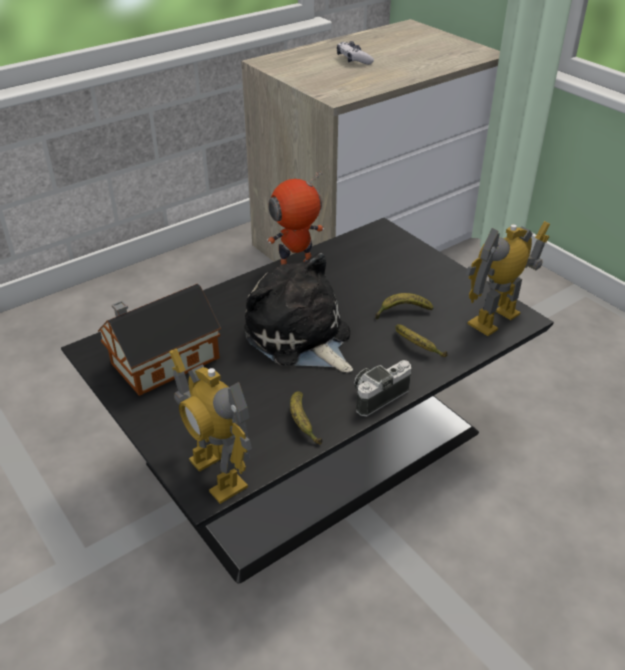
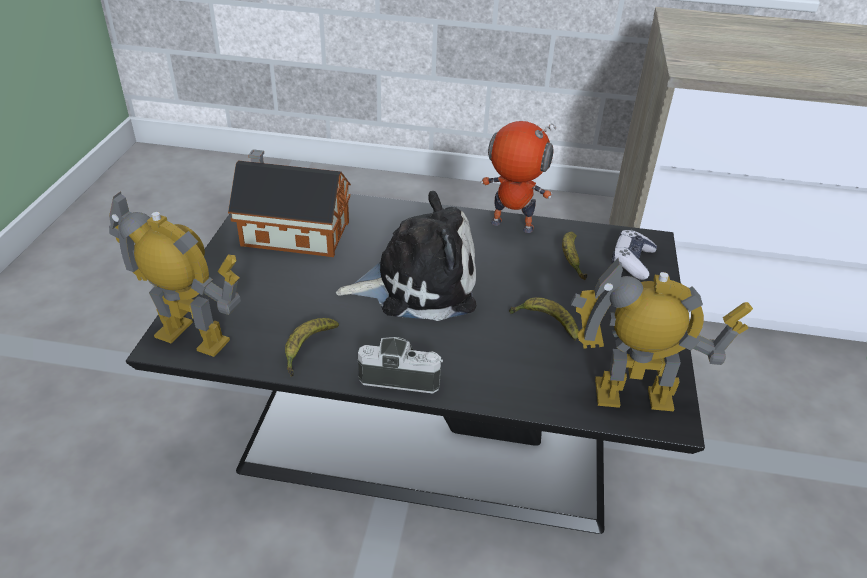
camera: 45 degrees right, 0 degrees up
(217, 474) = (192, 338): toy robot -> toy robot turned 105 degrees clockwise
(300, 338) = (418, 284): plush toy -> plush toy turned 75 degrees clockwise
(353, 60) = (782, 45): game controller -> game controller (632, 261)
(417, 347) = (506, 363): banana -> banana (571, 260)

